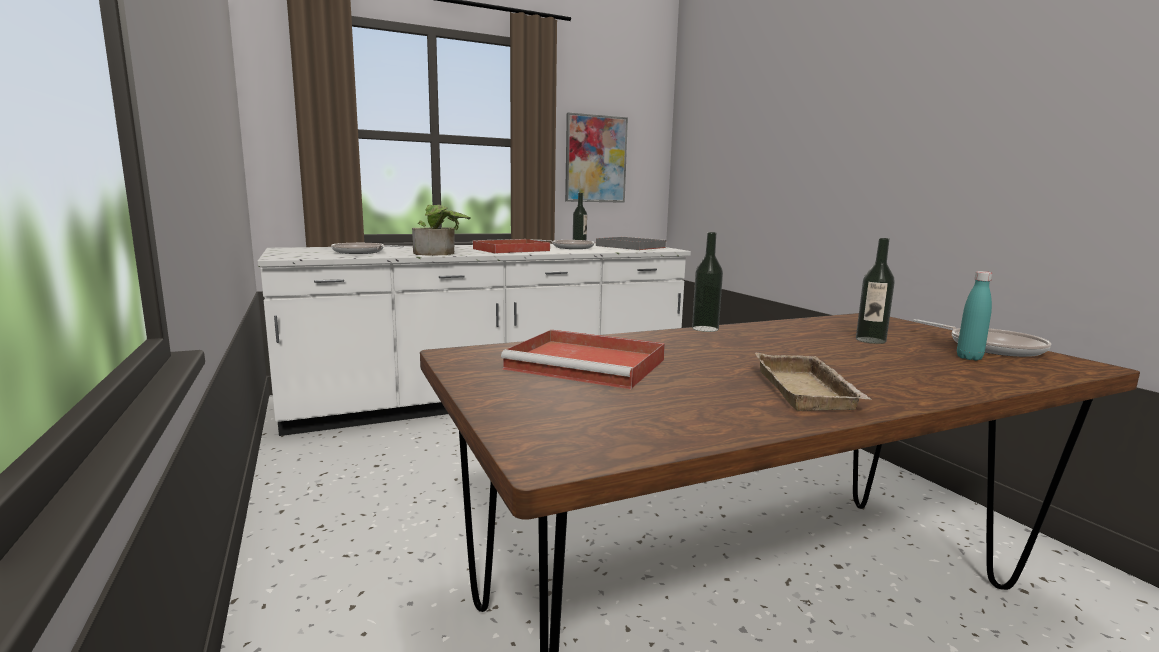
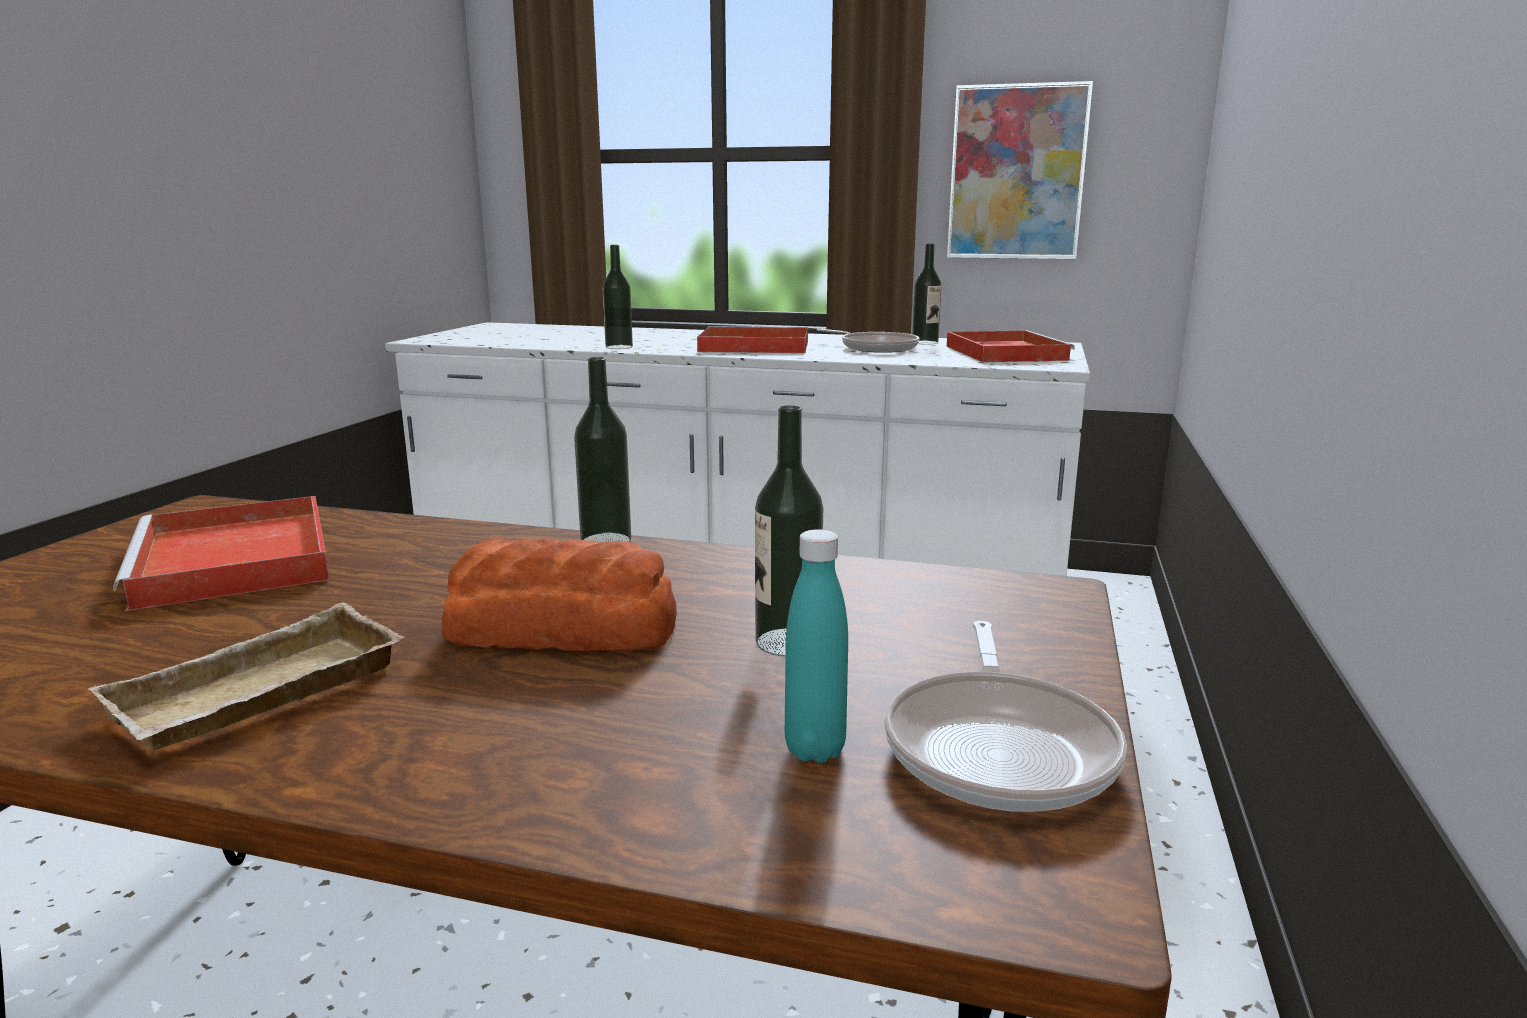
camera: 40 degrees right, 5 degrees up
(361, 252) = (539, 337): frying pan -> none
(439, 253) = (619, 347): potted plant -> bottle
(629, 246) = (1003, 352): grey tray -> red tray
(807, 352) = (565, 629): none -> bread

